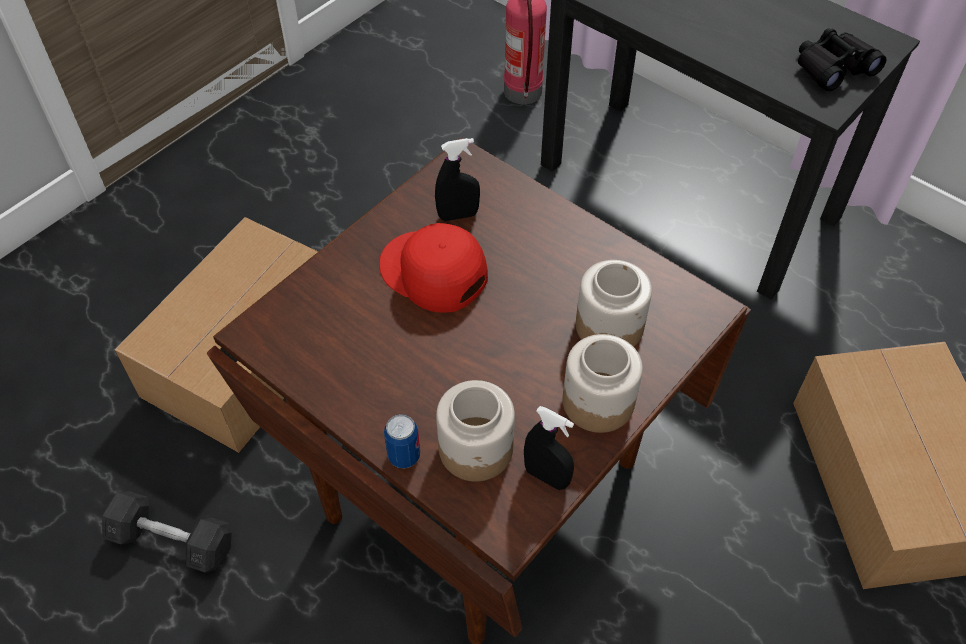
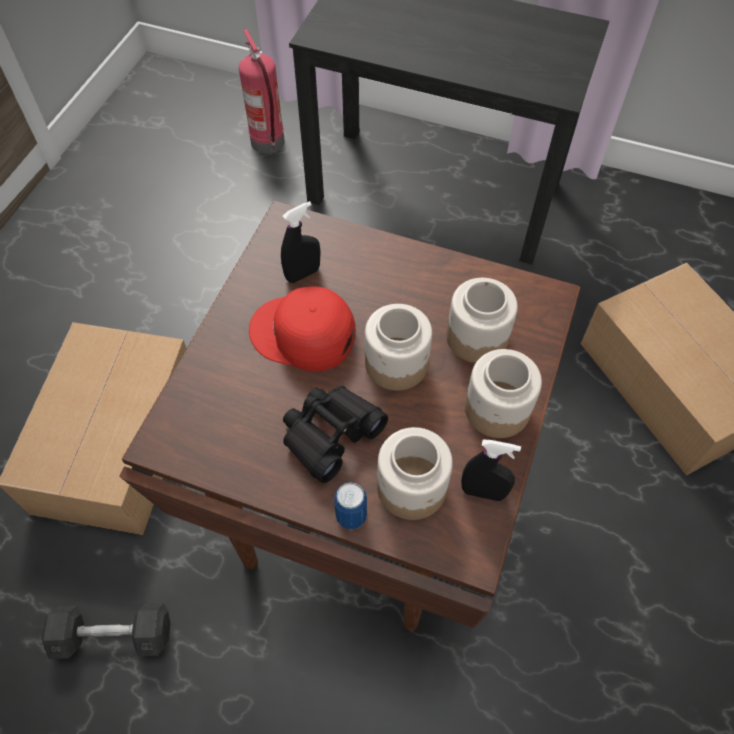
camera: 20 degrees left, 5 degrees up
(514, 327) = (397, 363): none -> jar
(833, 68) = (554, 60): black binoculars -> black binoculars (330, 434)

